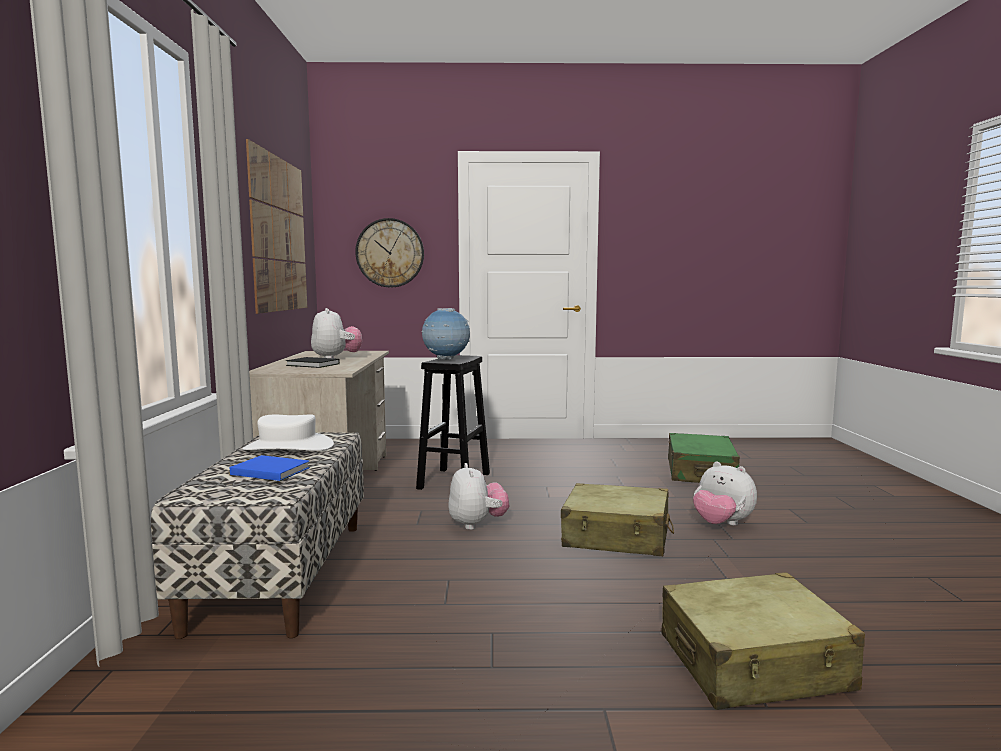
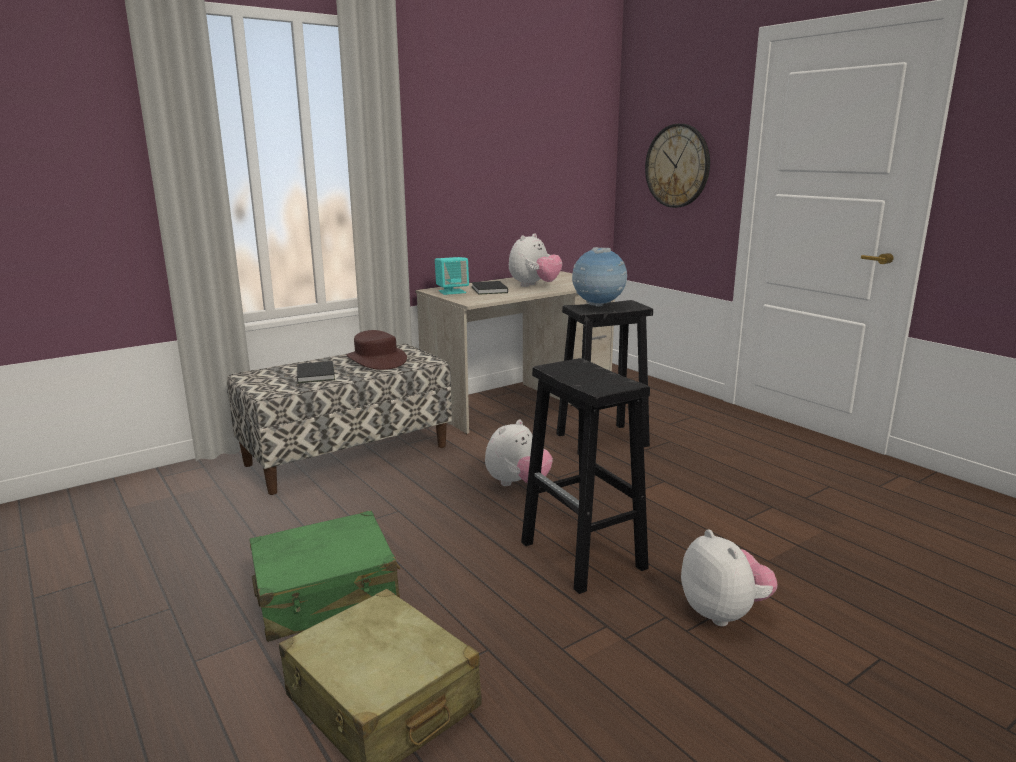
camera: 55 degrees right, 10 degrees up
(269, 470) = (316, 374): blue book -> black book
(278, 234) = (522, 155): picture -> none
(286, 369) = (452, 292): none -> turquoise speaker
(288, 447) = (376, 360): white hat -> brown hat
(616, 537) = (584, 556): beige suitcase -> black stool
(700, 472) = (901, 556): green suitcase -> green suitcase (327, 594)
(722, 524) = (723, 613): plush toy -> plush toy turned 150 degrees clockwise

